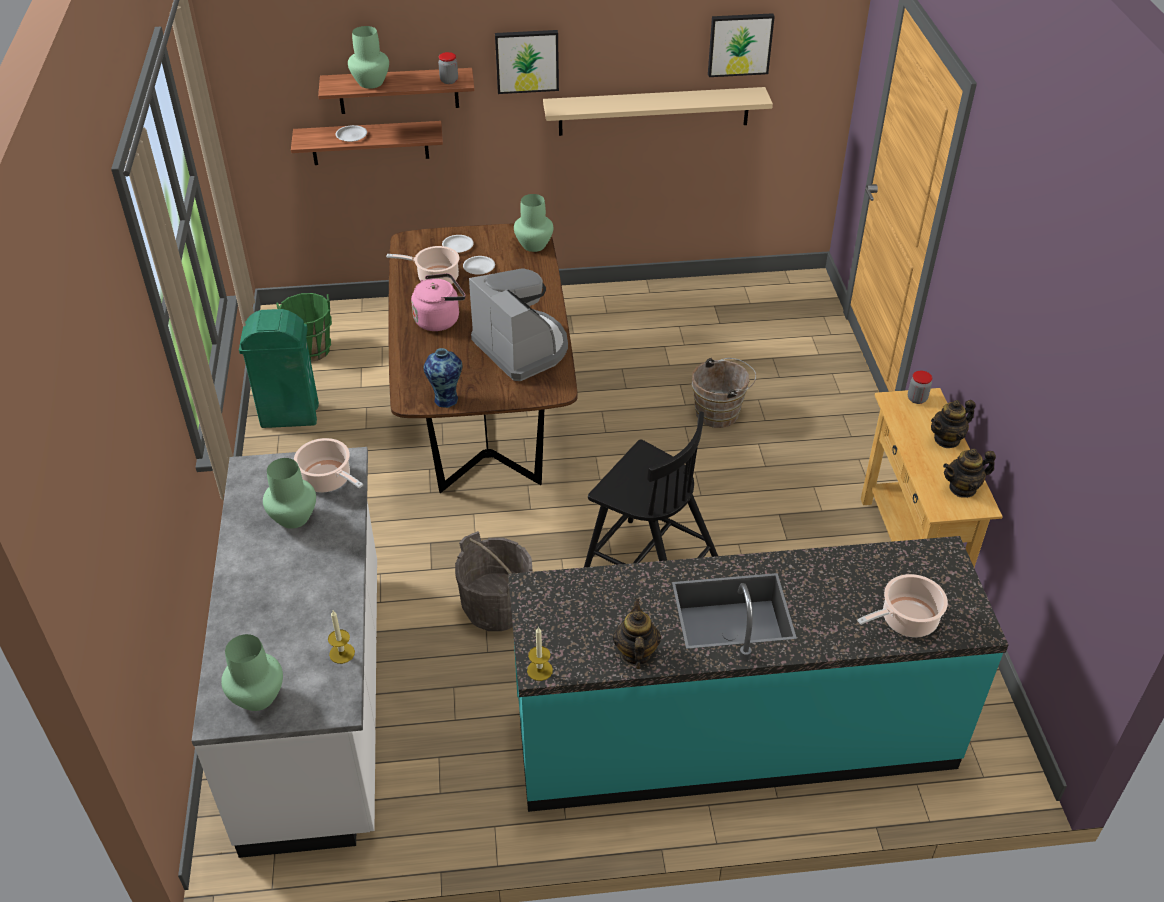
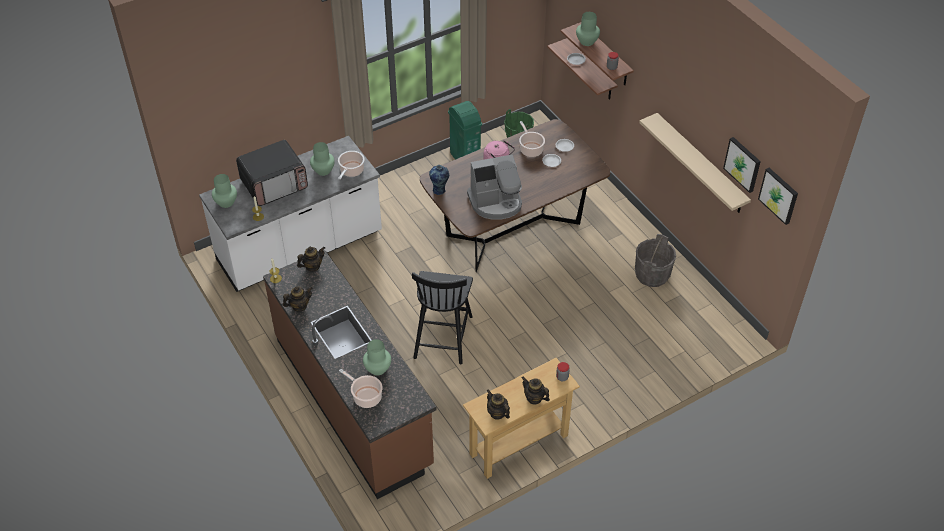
camera: 65 degrees right, 5 degrees up
(271, 601) = (274, 184): none -> microwave
(496, 607) = (385, 286): grey bucket -> grey bucket (652, 275)
(522, 348) = (496, 202): coffee machine -> coffee machine turned 45 degrees clockwise
(527, 60) = (654, 87): picture -> picture (779, 195)
(534, 245) = (587, 175): green vase -> green vase (378, 369)
(542, 603) = (312, 266): none -> teapot
(720, 413) = (581, 328): brown bucket -> none
(733, 735) = (353, 402): turquoise counter -> brown counter

